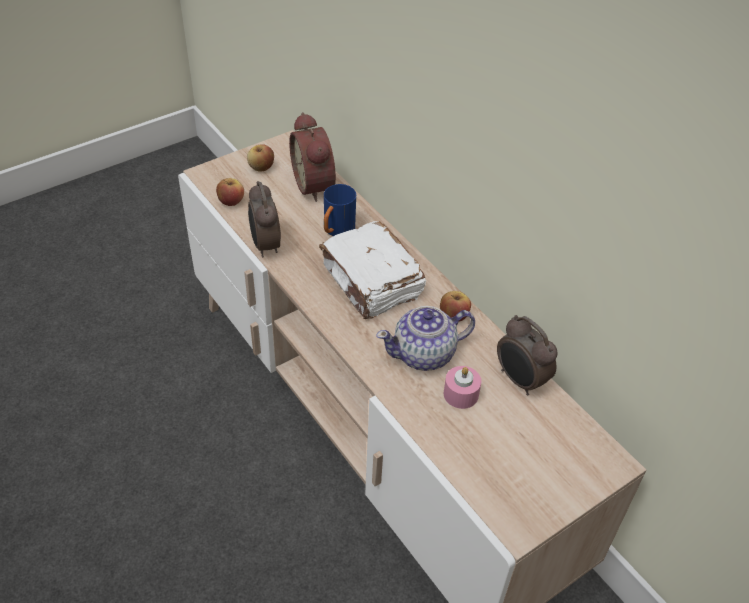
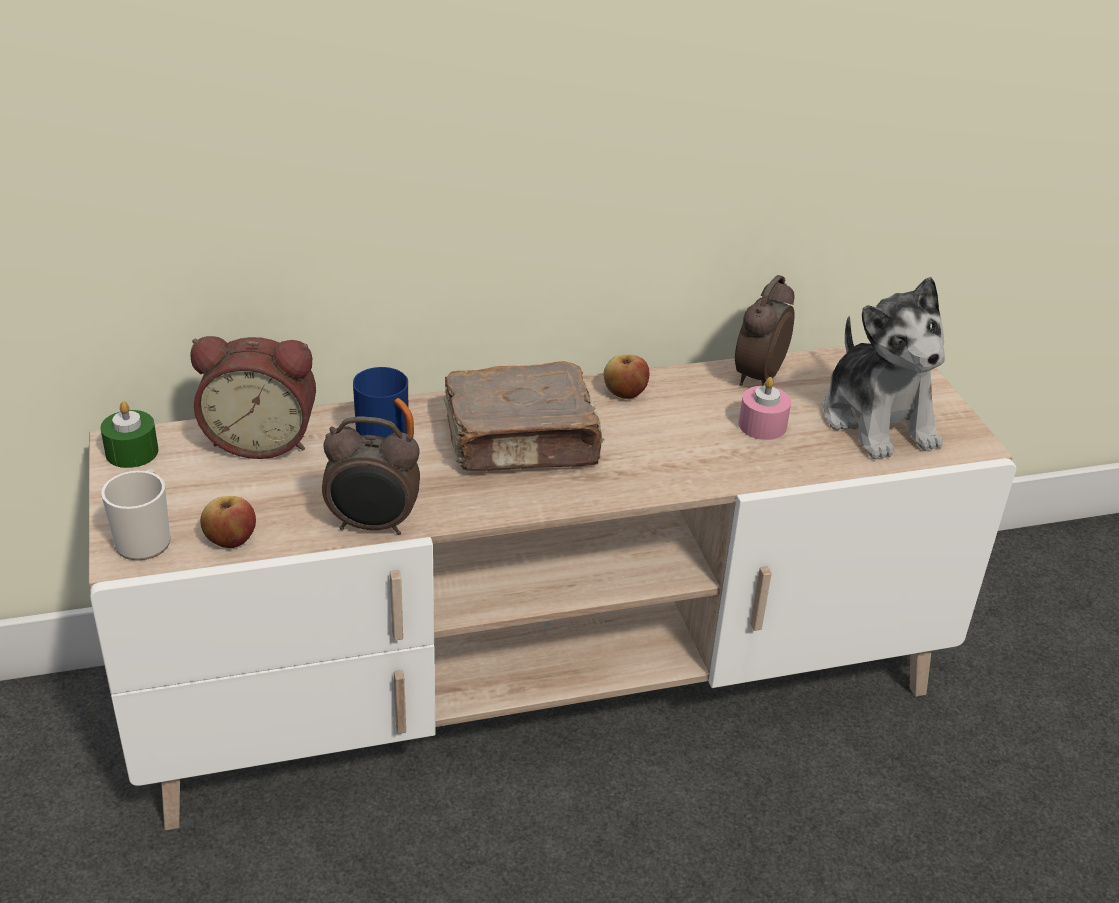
camera: 70 degrees left, 10 degrees down
(219, 175) = (145, 539): none -> mug
(261, 167) = (166, 487): apple -> none
(282, 148) = (132, 452): none -> green candle
(371, 283) = (523, 443): white book -> brown book
(424, 354) = (683, 434): teapot -> none
(510, 462) = (878, 420): none -> plush toy
(520, 380) = (757, 377): alarm clock -> alarm clock turned 135 degrees clockwise

